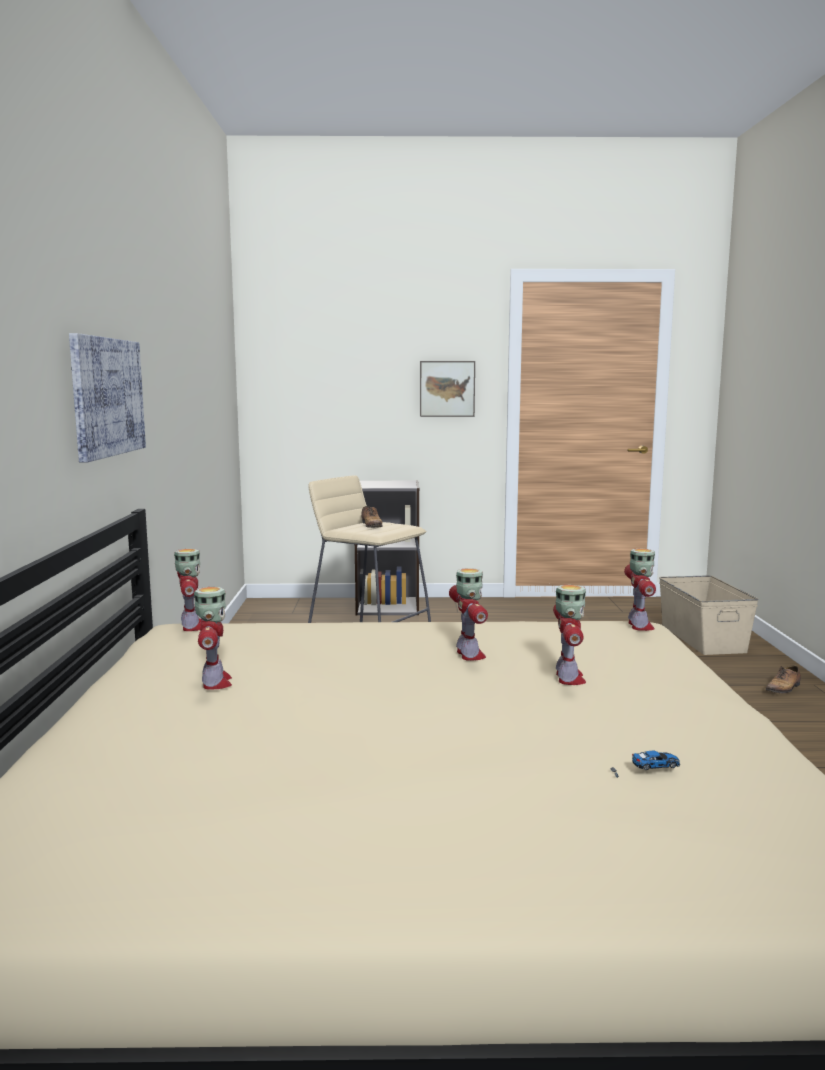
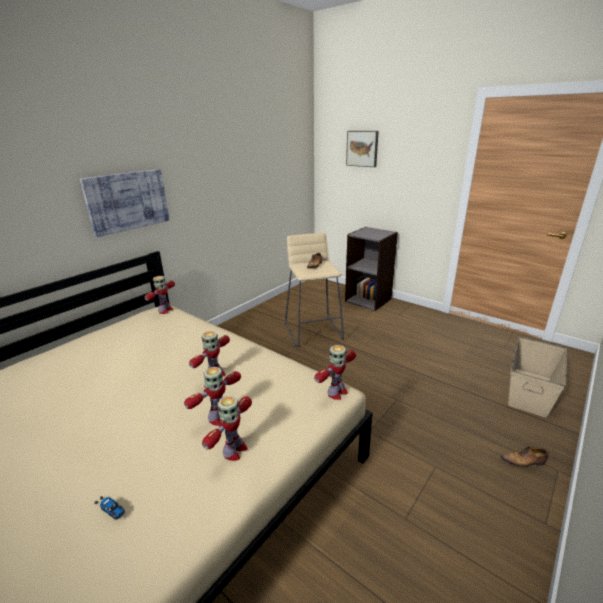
camera: 40 degrees right, 15 degrees up
(215, 683) = (108, 350): toy robot -> toy robot (234, 451)
(447, 388) = (422, 176): picture -> picture (362, 148)

